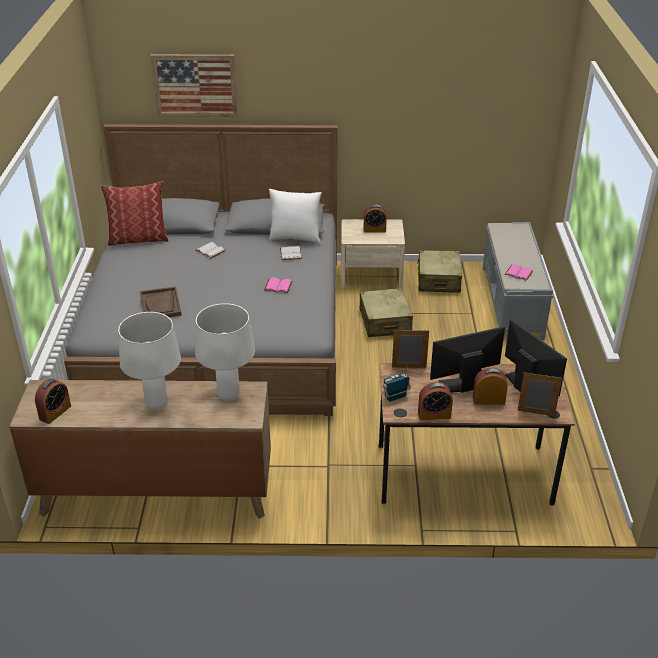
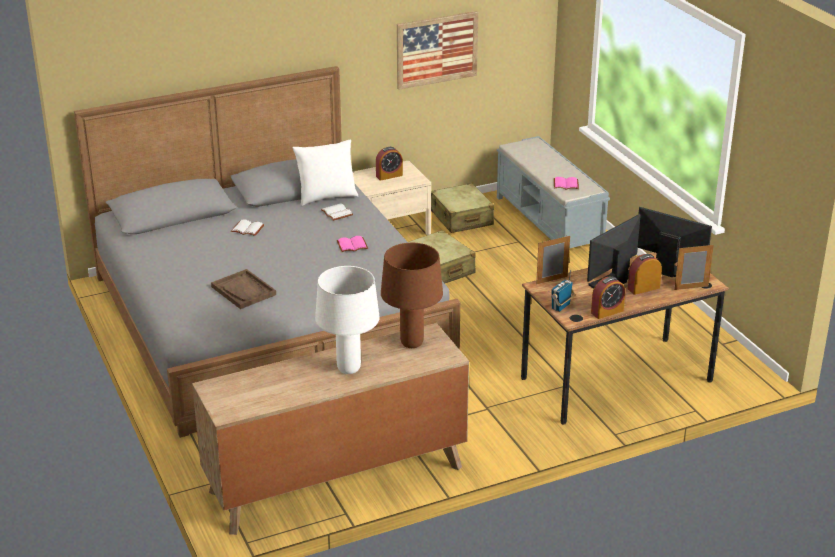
camera: 25 degrees left, 5 degrees down
(55, 412) = (251, 402): alarm clock -> none
(138, 238) = (153, 235): pillow -> none
(195, 85) = (178, 47): picture -> picture (437, 49)
(229, 396) = (412, 343): white table lamp -> brown table lamp

